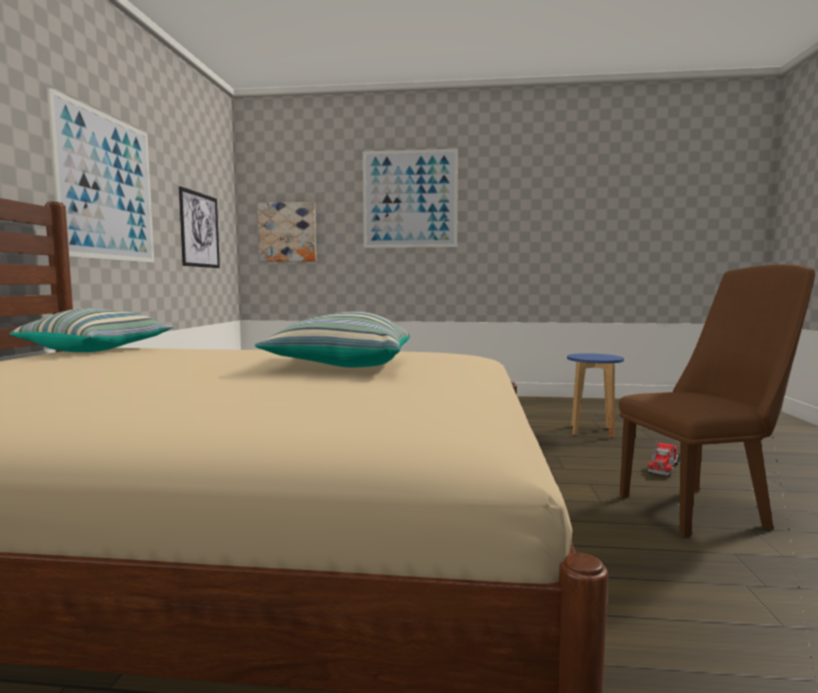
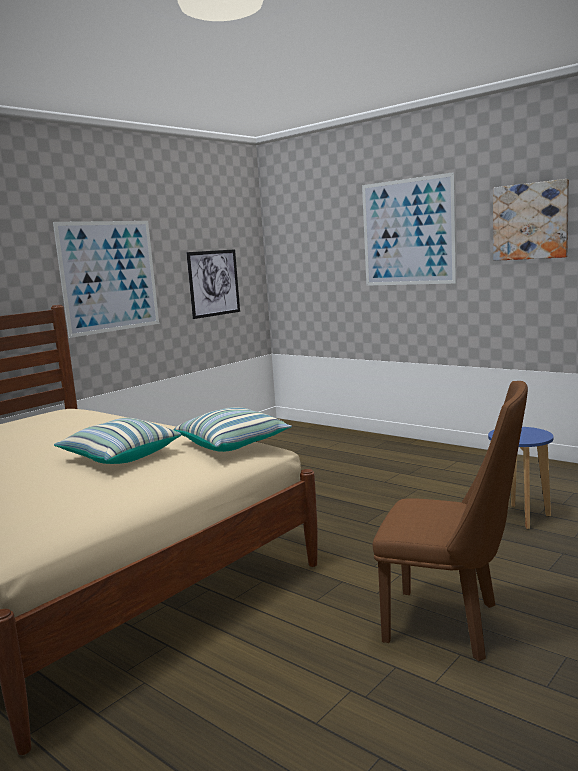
camera: 35 degrees right, 5 degrees up
(98, 350) = (62, 414): pillow -> pillow (233, 444)
(287, 232) = (303, 271): picture -> picture (530, 221)
(664, 467) = (511, 574): toy truck -> none

